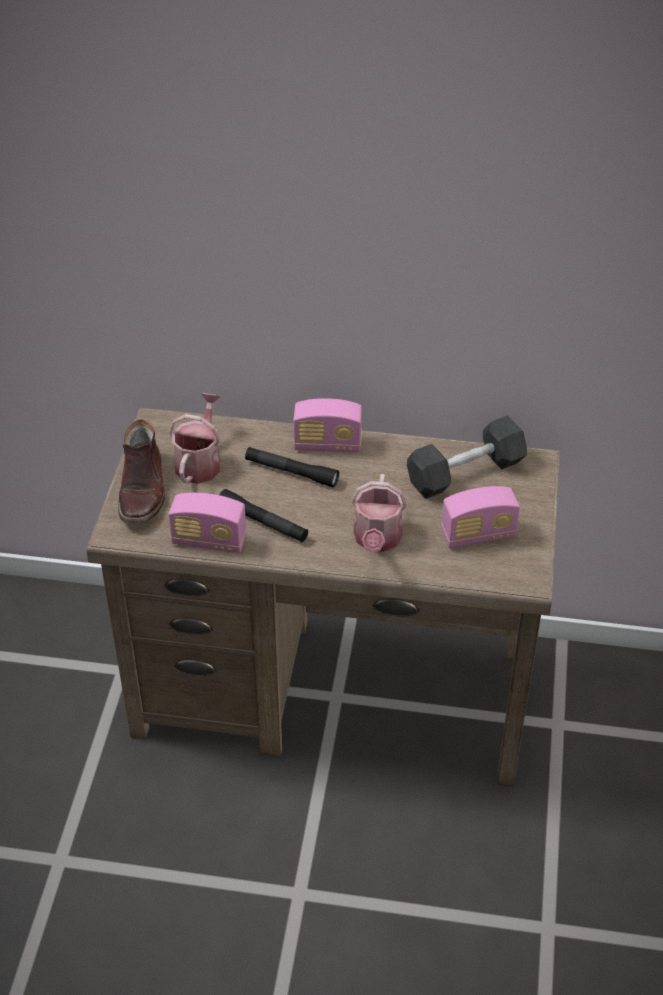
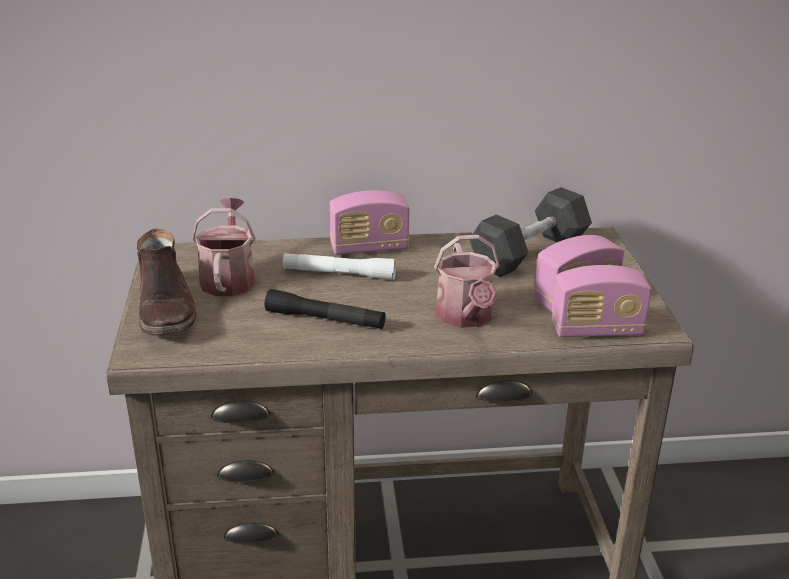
camera: 15 degrees left, 15 degrees down
(209, 541) = (265, 344): radio -> radio (597, 330)
(291, 472) = (339, 274): black flashlight -> white flashlight

